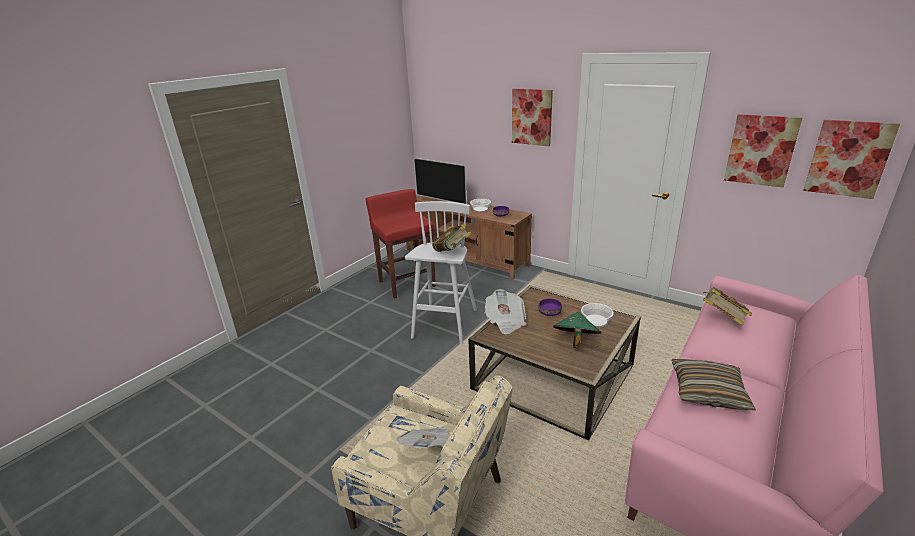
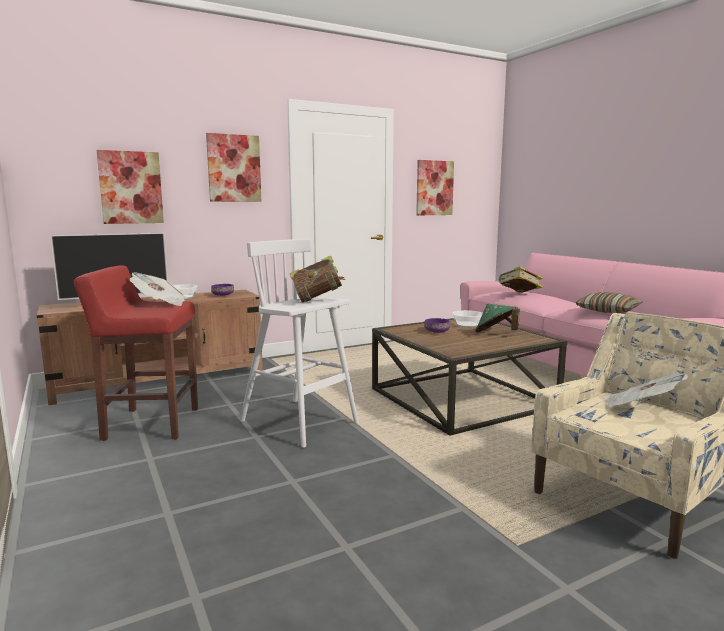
camera: 65 degrees left, 15 degrees down
(505, 321) = (434, 345): newspaper -> newspaper (160, 303)
(848, 158) = (477, 189): picture -> picture (131, 187)

